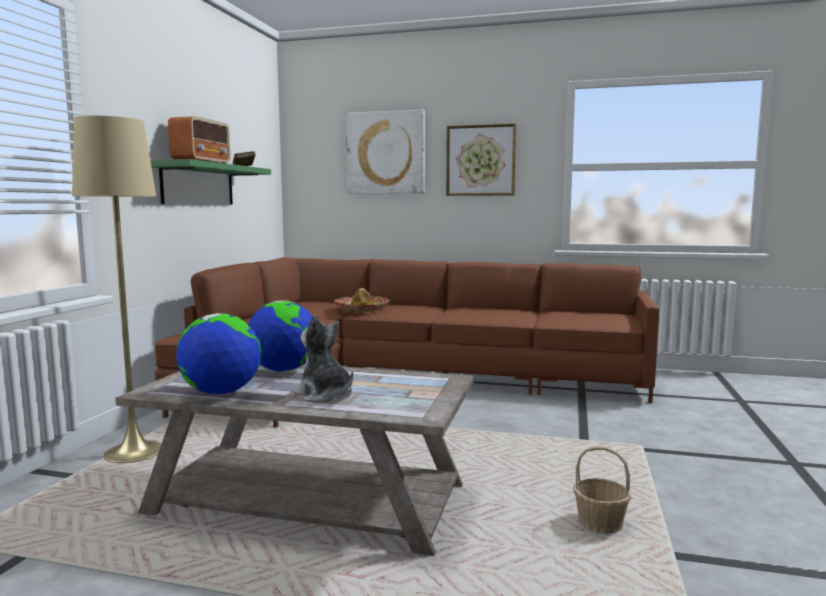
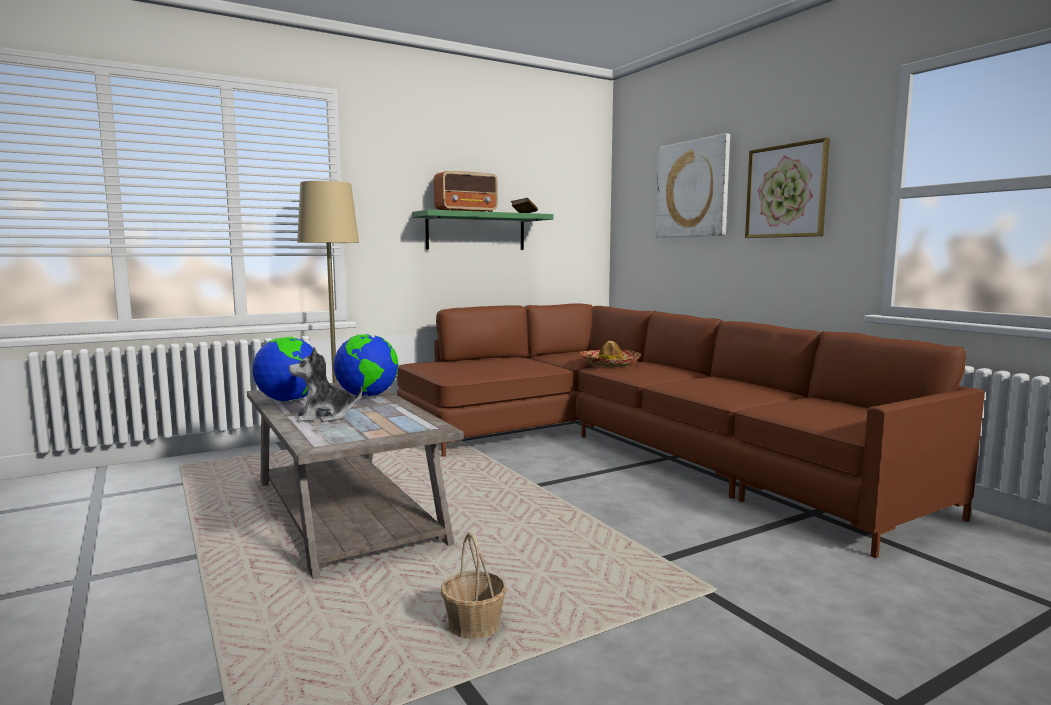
camera: 45 degrees right, 0 degrees up
(324, 395) = (324, 417): plush toy -> plush toy turned 105 degrees counterclockwise

